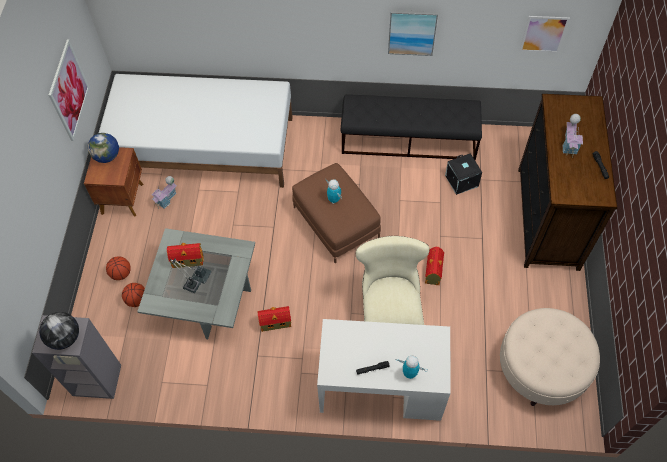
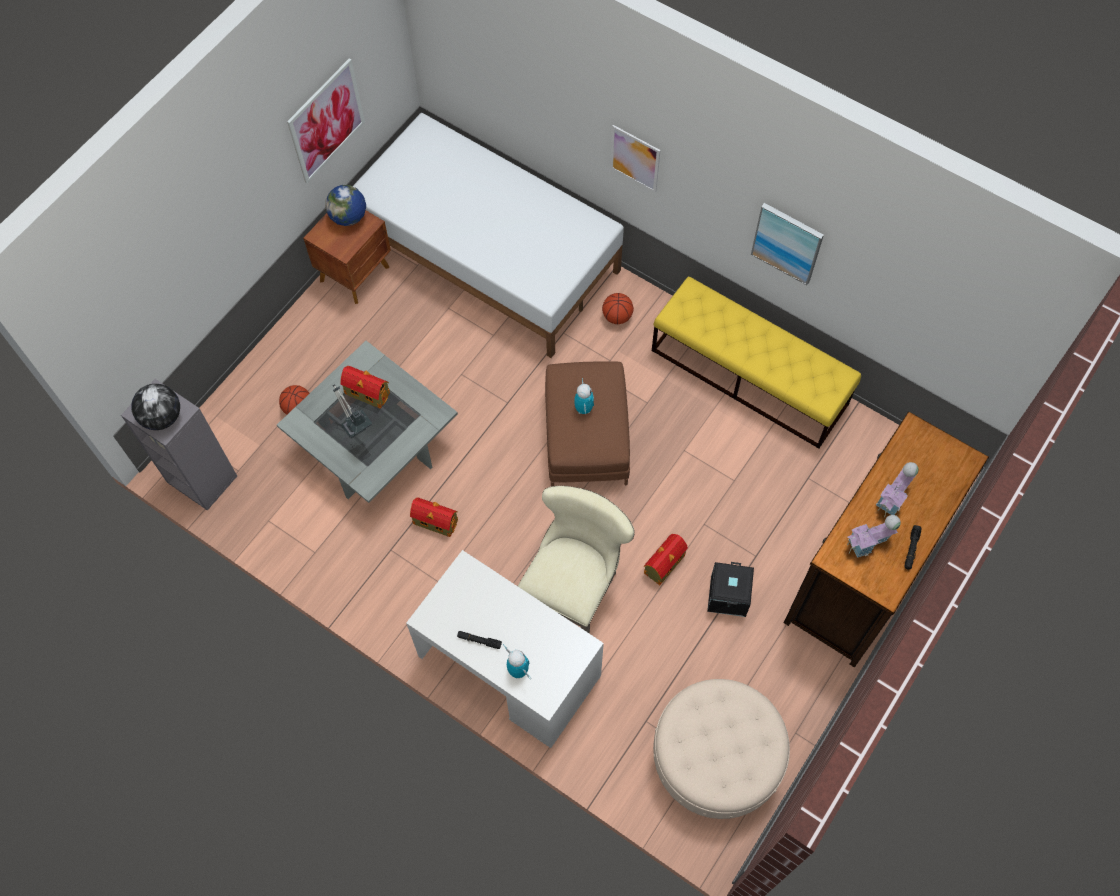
camera: 30 degrees right, 5 degrees up
(121, 273) = (299, 367): basketball -> basketball (617, 317)
(167, 199) = (404, 301): toy house -> toy house (868, 543)
(409, 140) = (749, 377): black bench -> yellow bench
(461, 181) = (780, 466): black storage box -> black storage box (727, 595)
(544, 34) = (960, 332): picture -> picture (635, 158)

